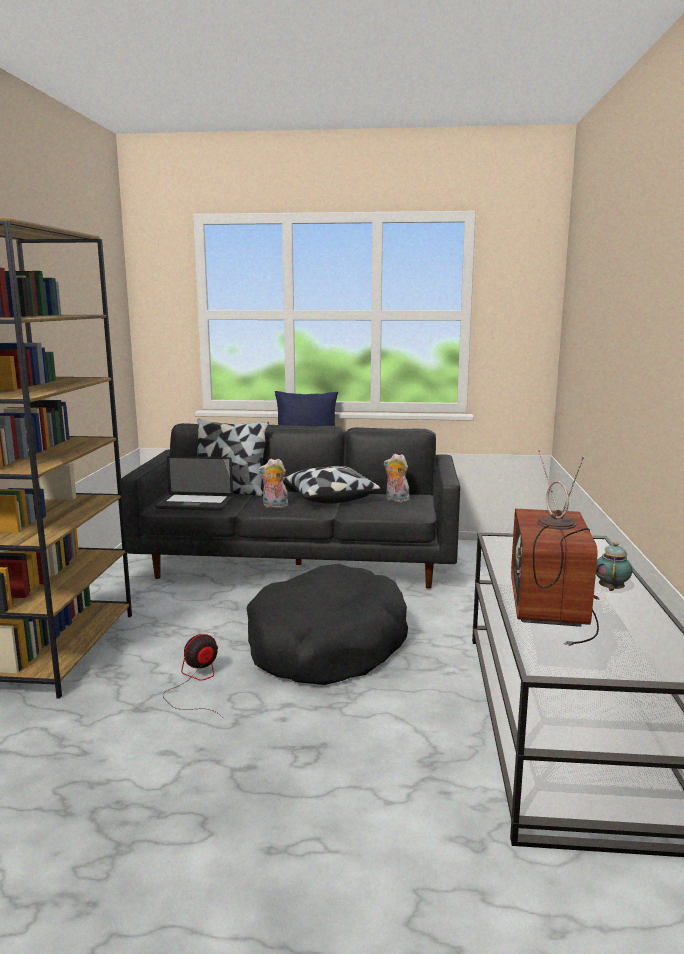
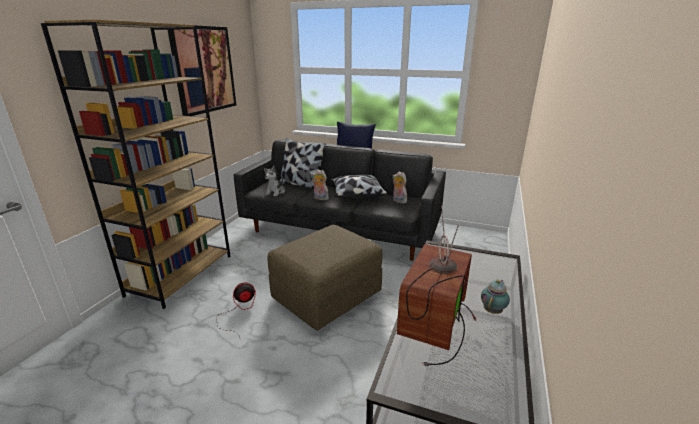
camera: 15 degrees right, 10 degrees up
(72, 310) = (204, 70): none -> picture
(195, 504) = (276, 192): laptop -> plush toy
(327, 645) = (327, 295): black dog bed -> brown ottoman

